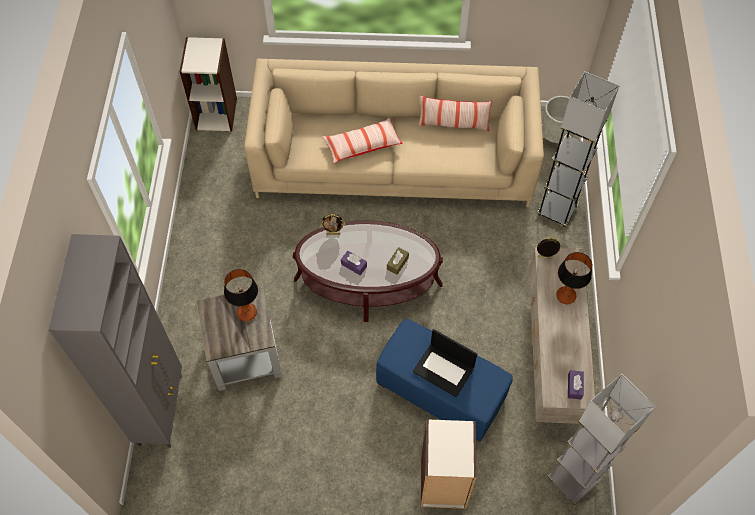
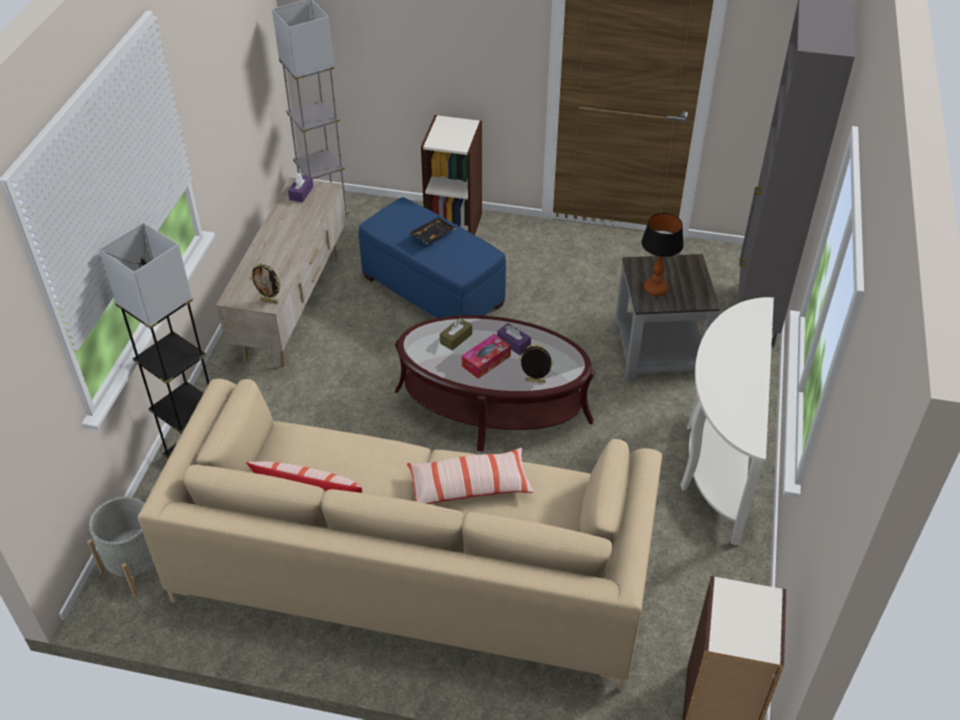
camera: 170 degrees left, 15 degrees down
(206, 261) = (716, 460): none -> white console table
(371, 246) = (486, 361): none -> tissue box
(444, 370) = (432, 235): laptop -> black tray
(566, 296) = (266, 262): table lamp -> none

